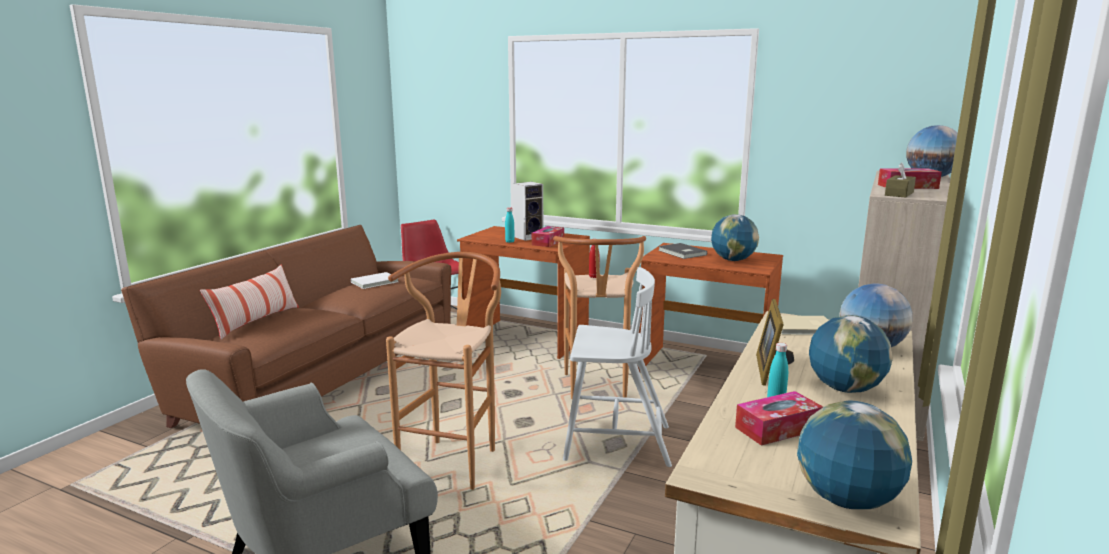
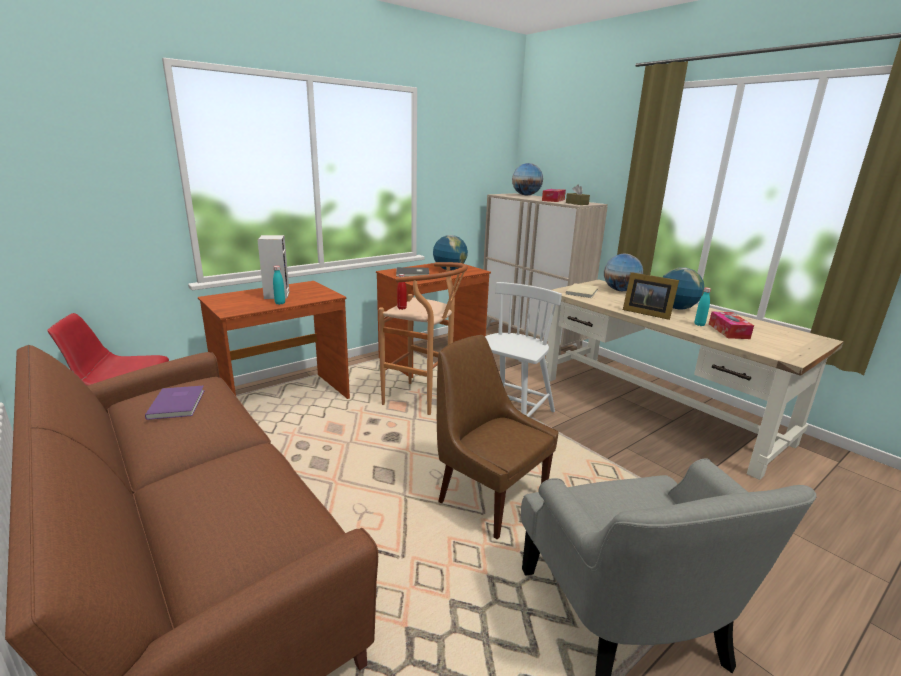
camera: 65 degrees left, 5 degrees up
(256, 321) = (199, 522): pillow -> none
(376, 282) = (179, 403): white book -> purple book
(454, 459) = (488, 497): brown stool -> brown chair
(548, 242) = (310, 293): tissue box -> none
(846, 500) = (806, 340): globe -> none

